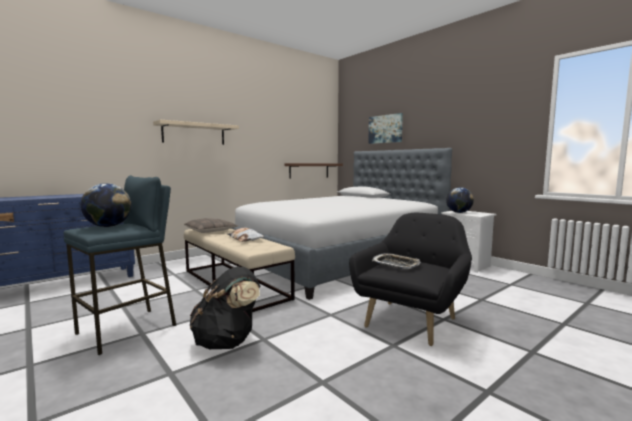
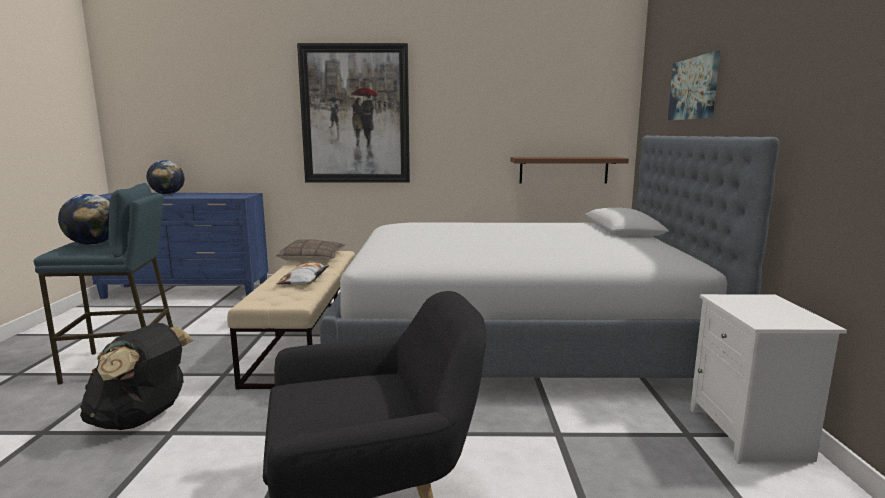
camera: 40 degrees right, 5 degrees up
(194, 134) = (355, 115): beige shelf -> picture
(396, 264) = (336, 388): tray -> none
(459, 212) = (740, 304): globe -> globe (167, 194)

